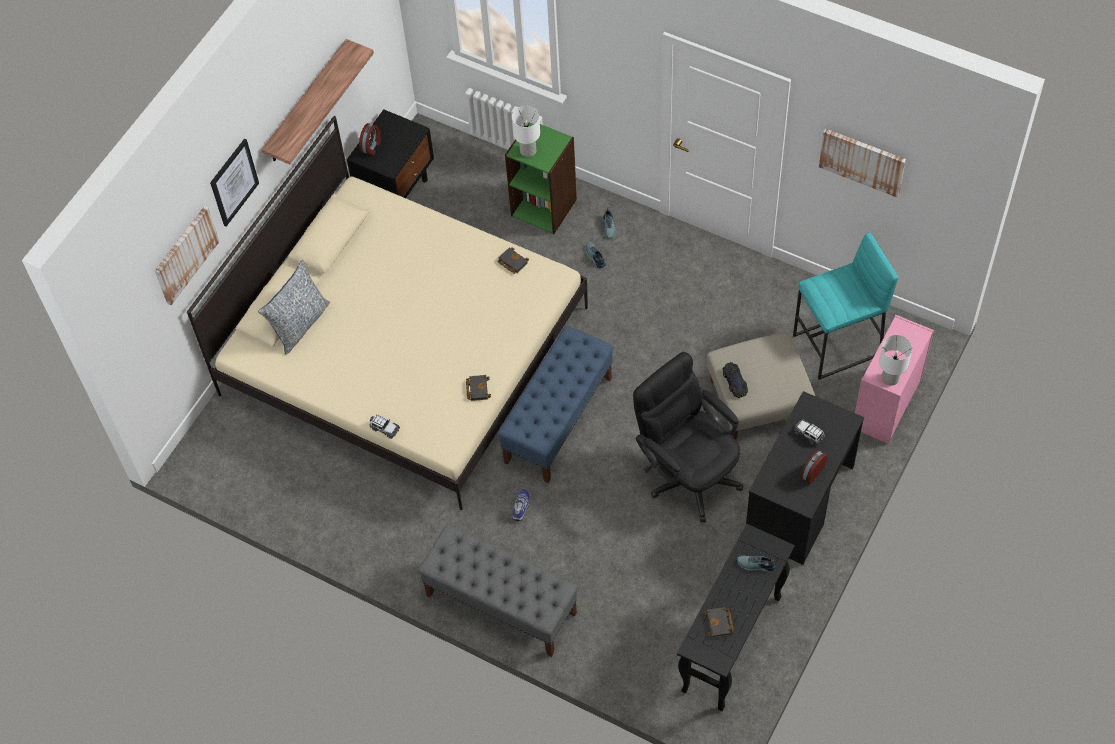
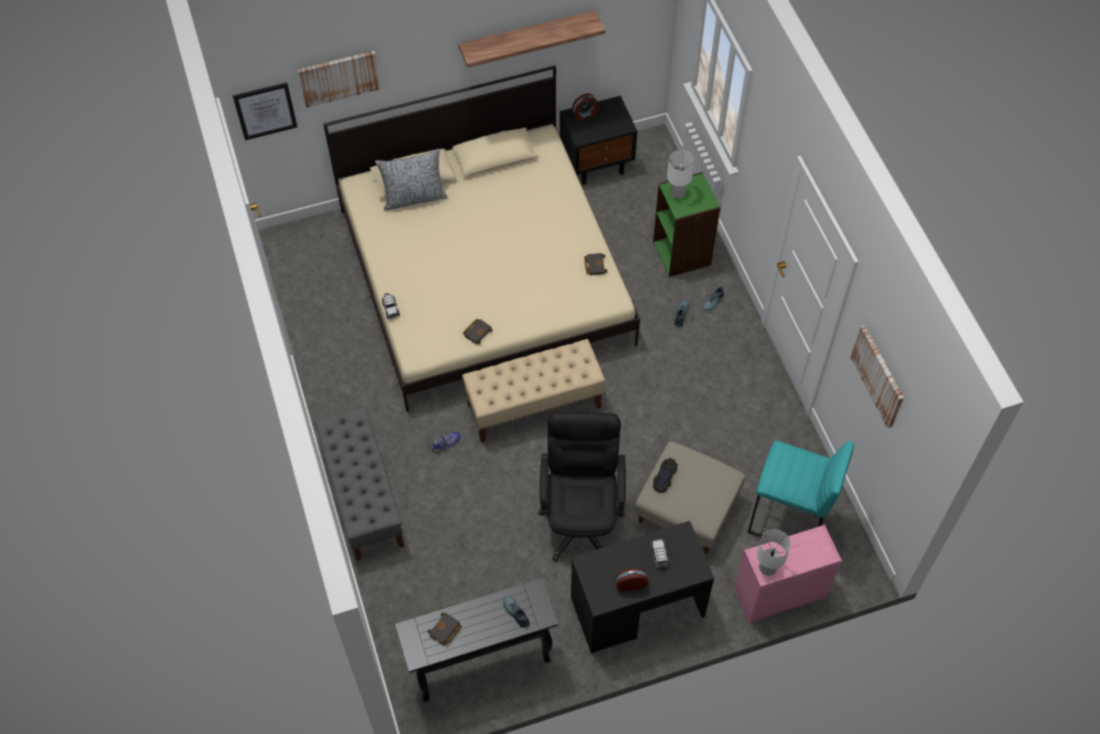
camera: 40 degrees right, 0 degrees up
(234, 182) = (416, 51): picture -> picture (265, 110)
(558, 419) = (534, 405): blue bench -> beige bench

